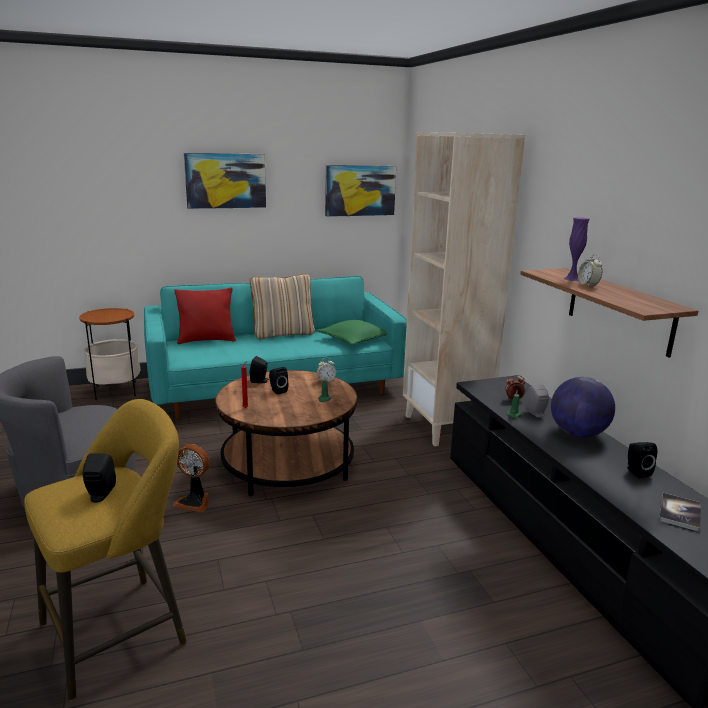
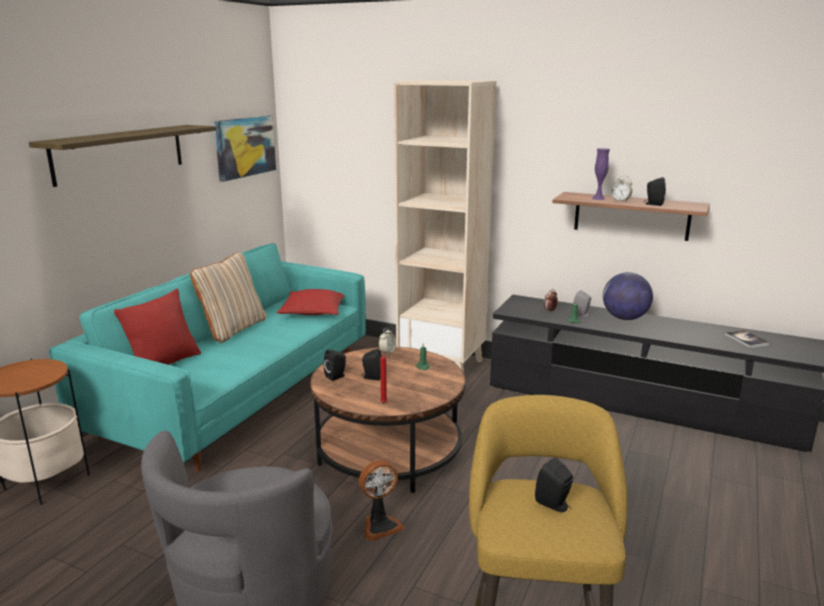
camera: 45 degrees left, 0 degrees up
(225, 181) = (120, 153): picture -> shelf
(354, 340) = (313, 311): green pillow -> red pillow
(636, 472) = (690, 327): black speaker -> black speaker (653, 204)

